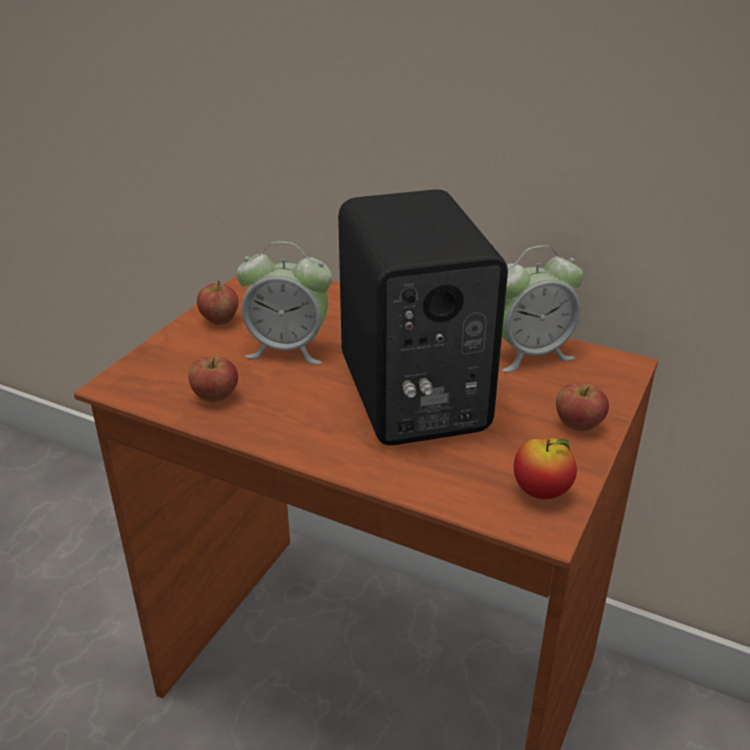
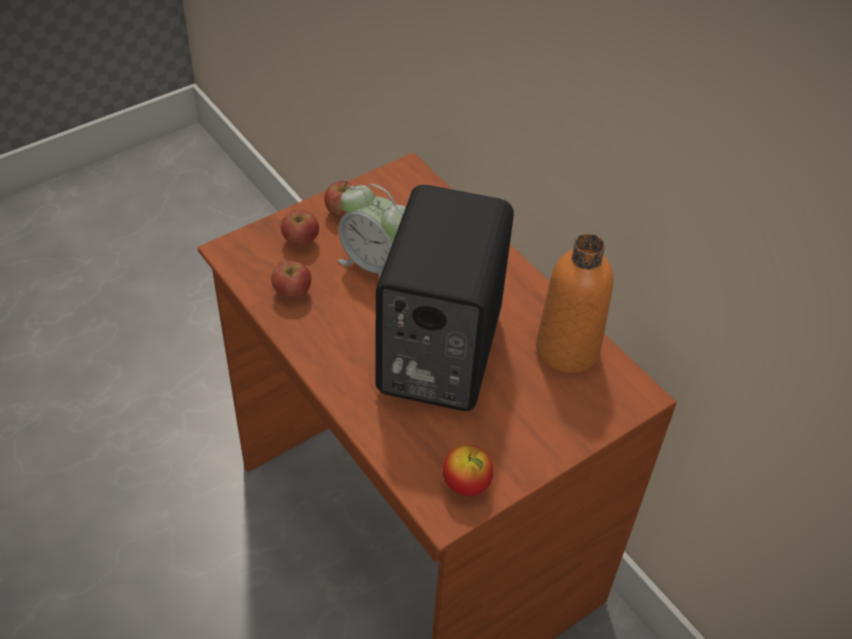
camera: 25 degrees right, 15 degrees up
(529, 354) = (567, 350): alarm clock -> orange bottle
(578, 425) = (546, 437): apple -> apple (300, 241)

